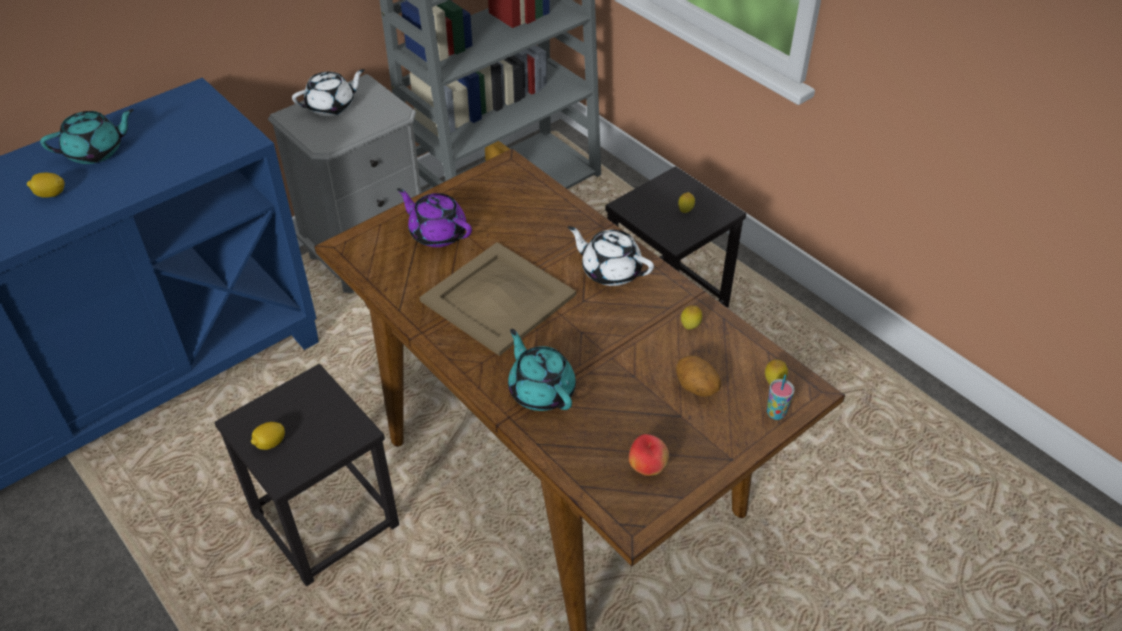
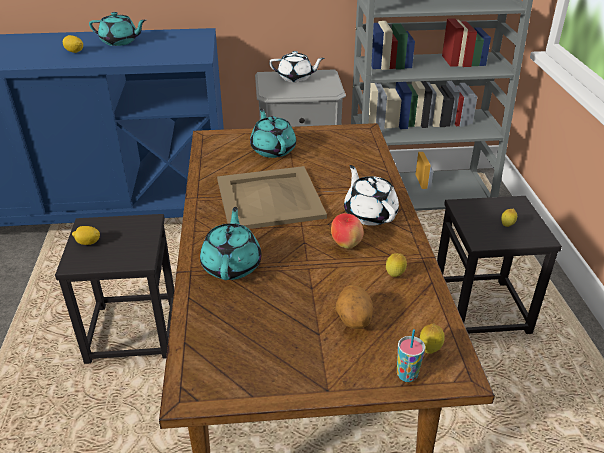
camera: 35 degrees right, 10 degrees down
(437, 233) = (273, 149): purple teapot -> turquoise teapot
(647, 468) = (248, 357): apple -> apple (346, 245)

